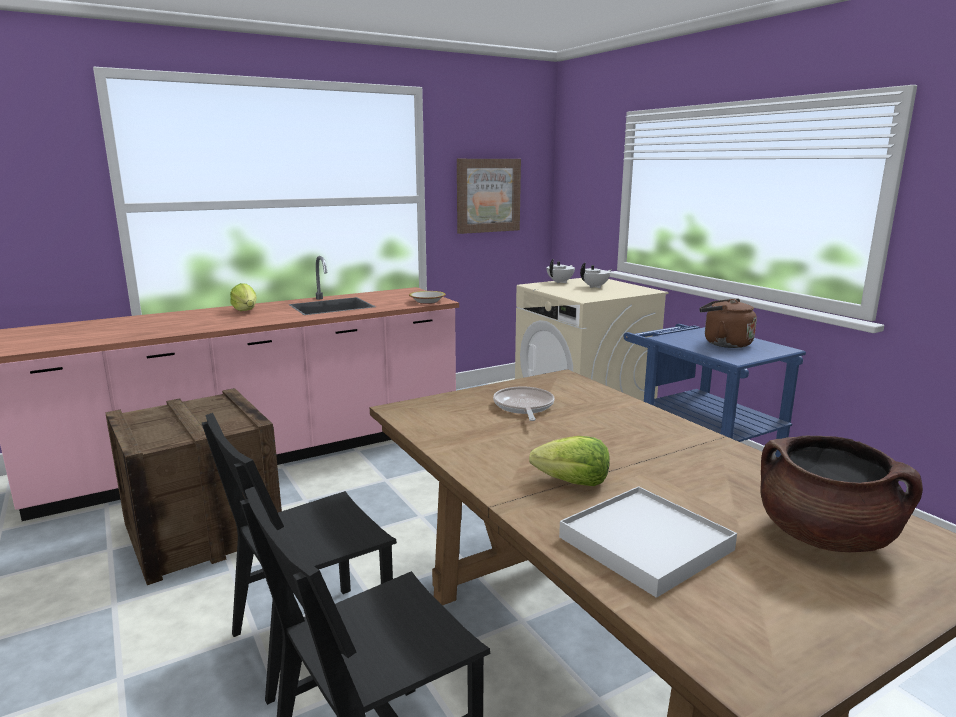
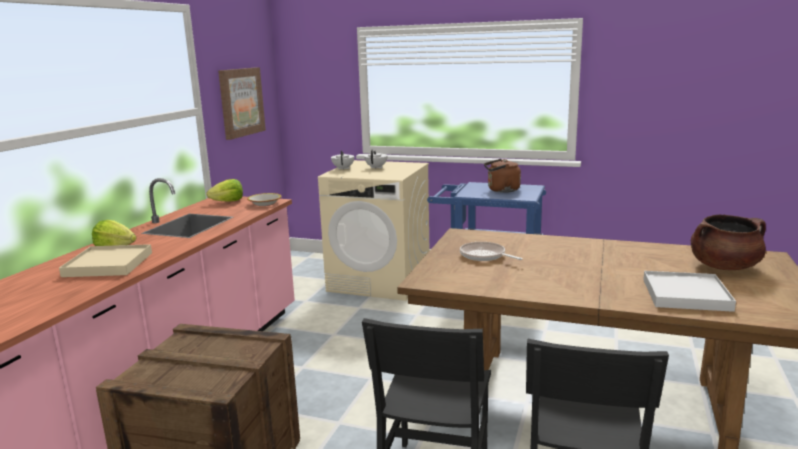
camera: 40 degrees left, 0 degrees up
(211, 320) = (108, 264): none -> beige tray
(572, 482) = (601, 283): lettuce -> lettuce (228, 201)

